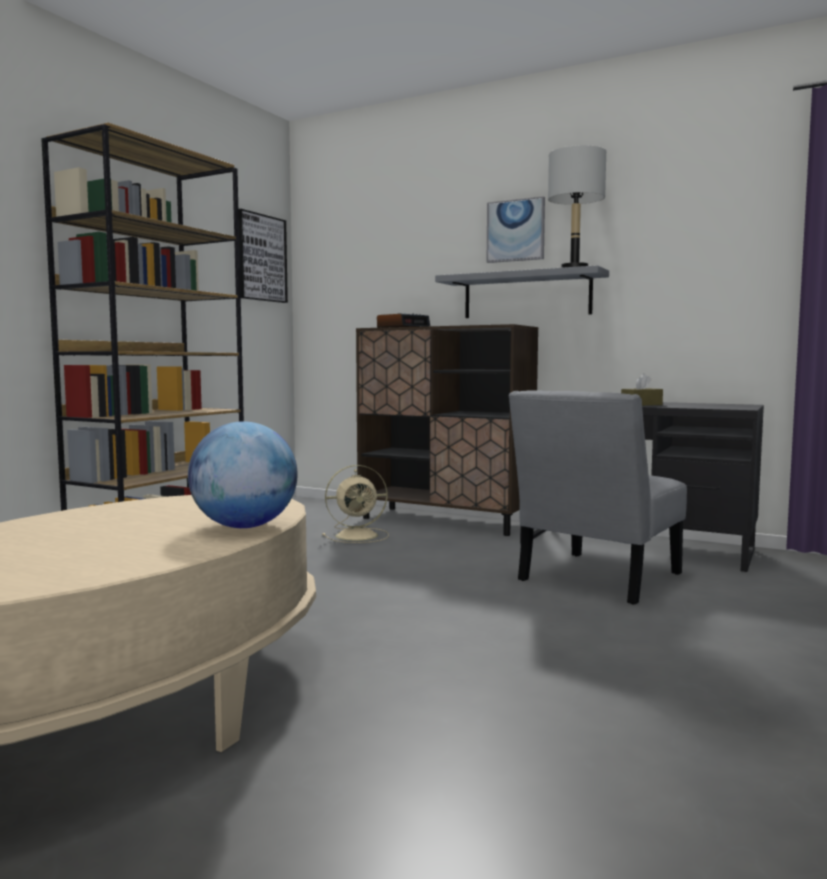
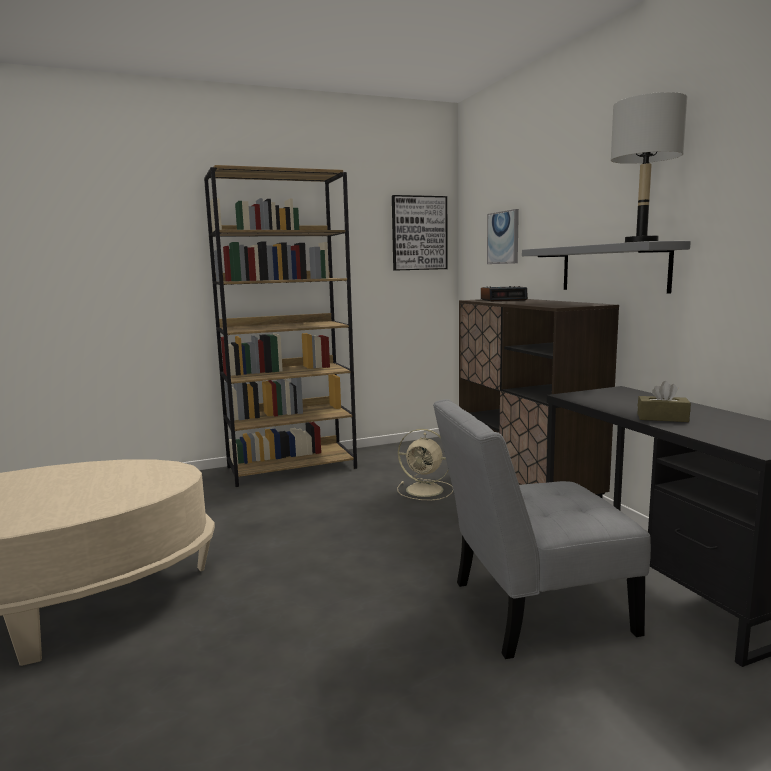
camera: 40 degrees right, 5 degrees up
(244, 526) = (87, 509): globe -> none
(515, 230) = (606, 195): picture -> picture (503, 237)

